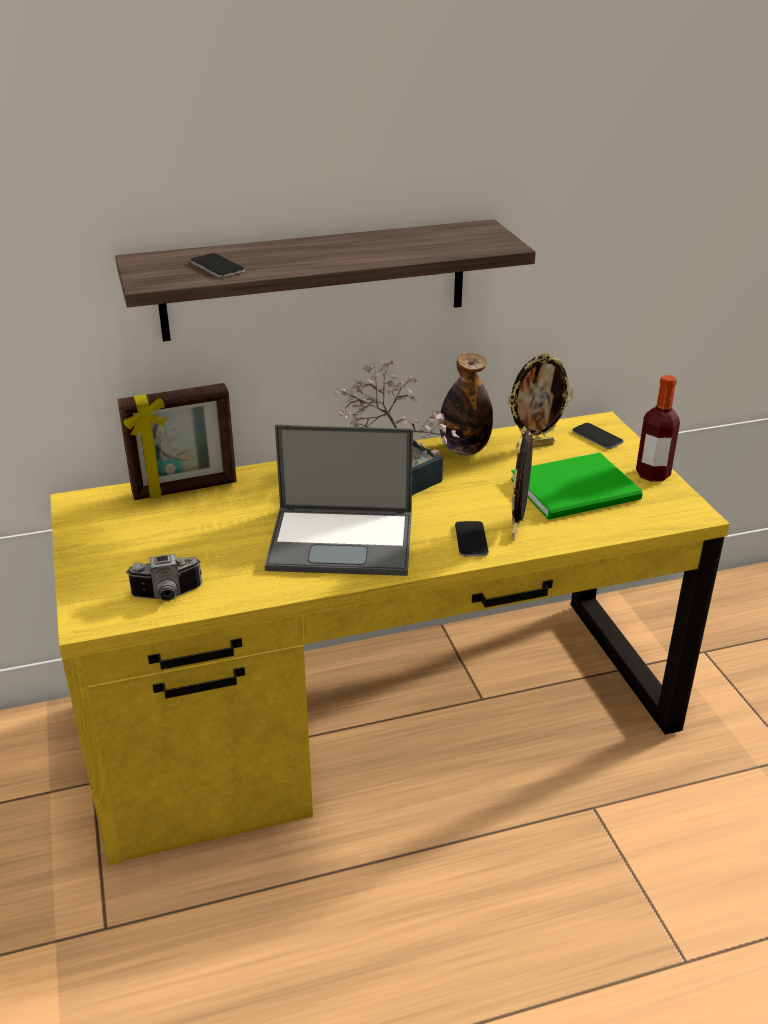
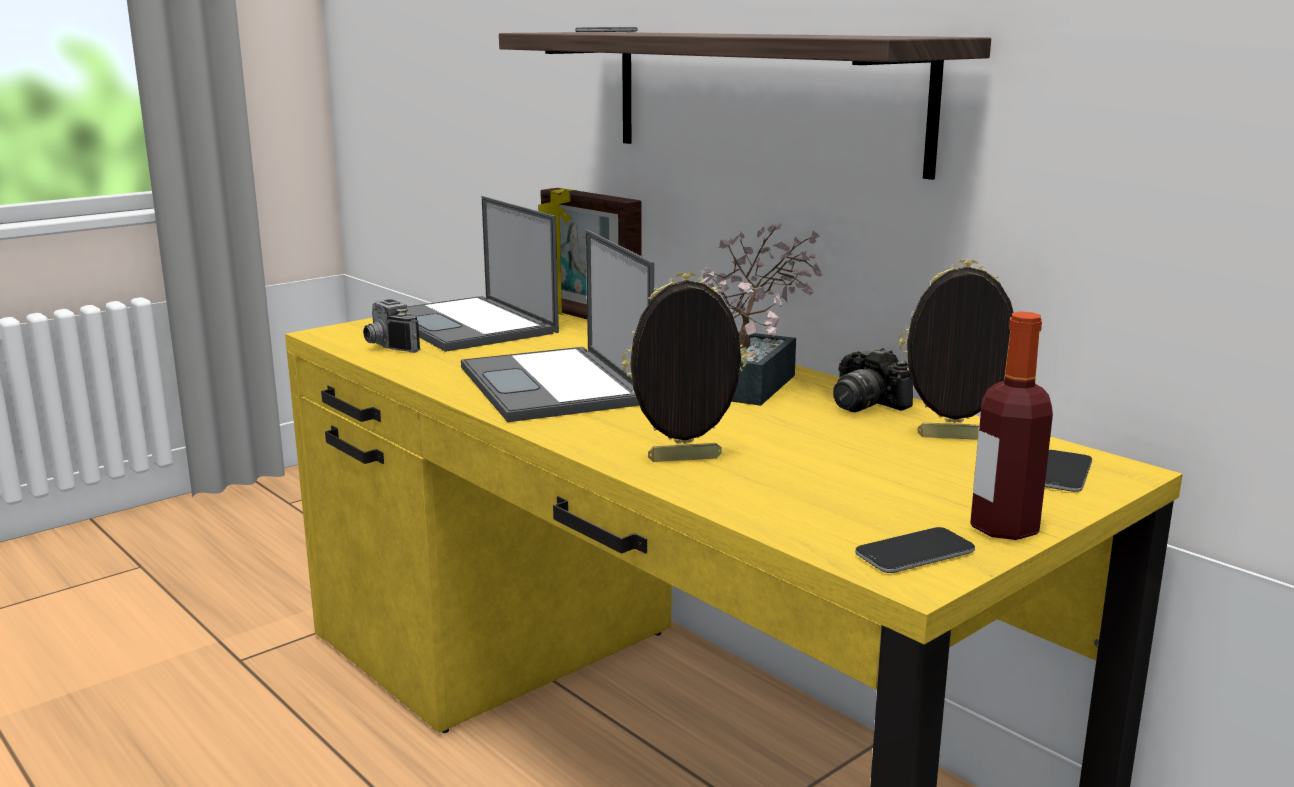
camera: 65 degrees right, 15 degrees down
(144, 544) = (471, 325): none -> laptop
(464, 449) = (866, 404): bottle -> camera
(471, 540) = (628, 439): phone -> phone (914, 553)
(535, 445) = (953, 438): picture frame -> picture frame turned 135 degrees clockwise
(579, 490) = (859, 482): green book -> none

